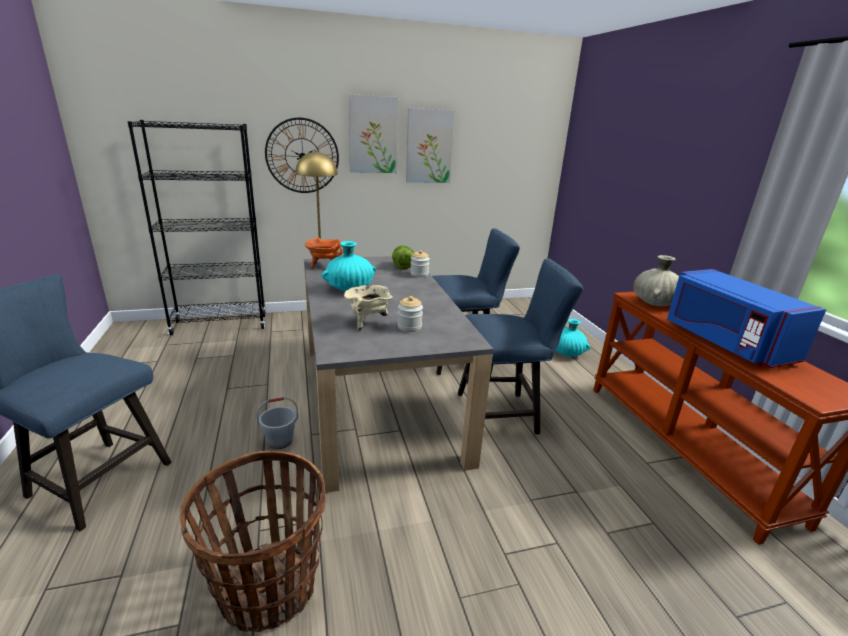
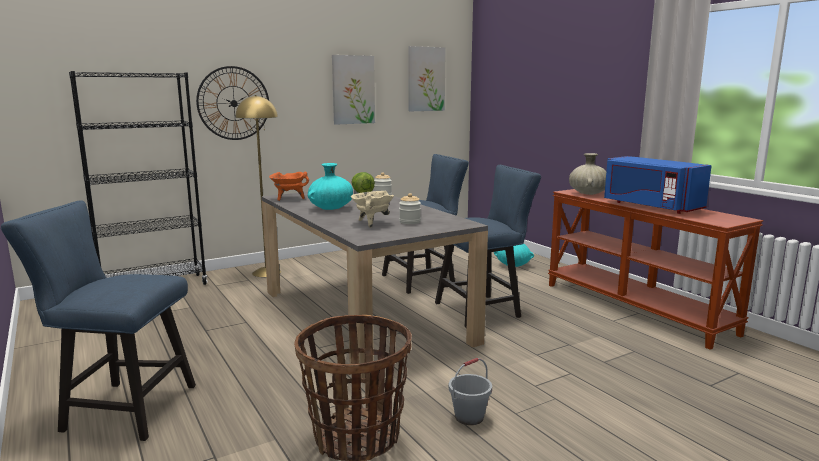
camera: 15 degrees left, 10 degrees down
(280, 441) = (292, 356): grey bucket -> grey bucket (469, 417)
(373, 135) = (300, 80): picture -> picture (426, 79)

